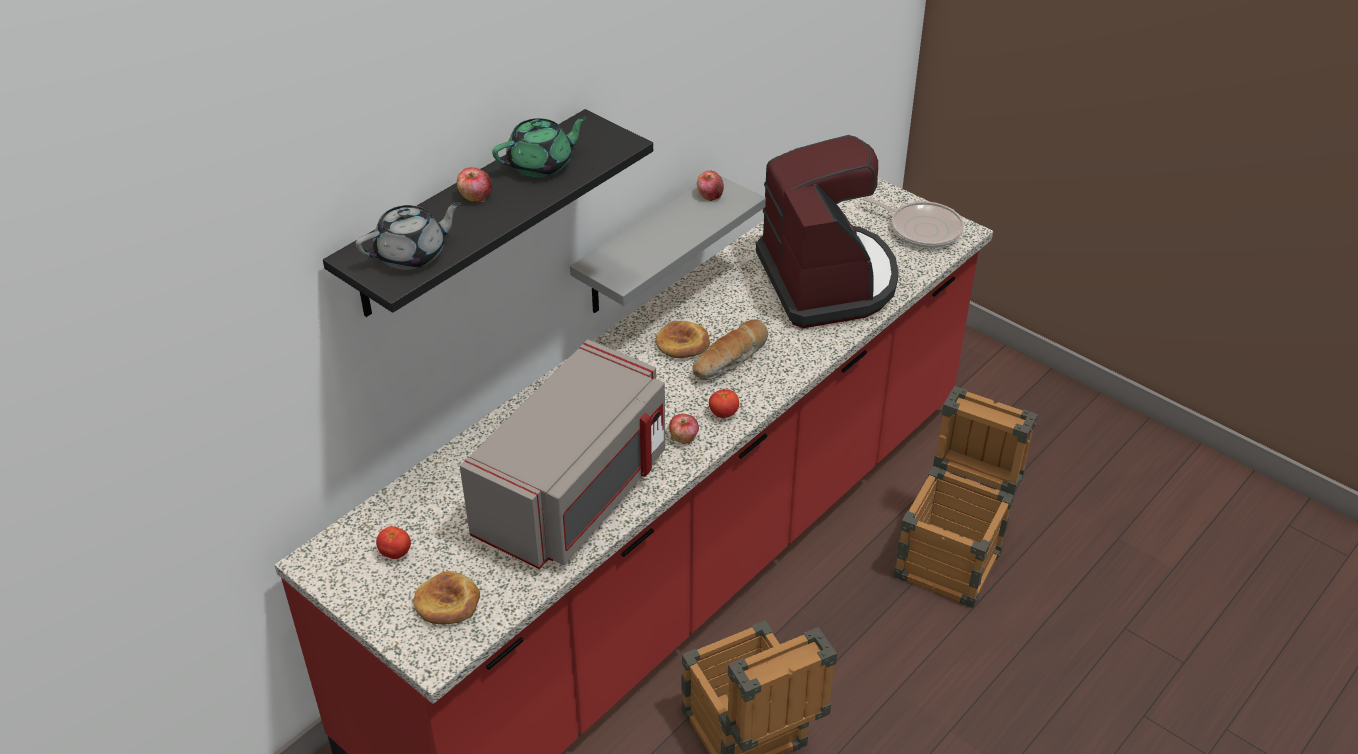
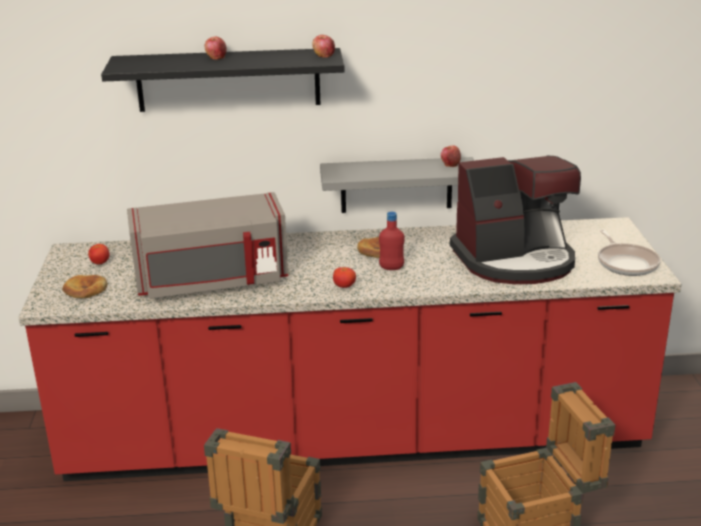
camera: 45 degrees right, 15 degrees down
(412, 254) = (146, 64): grey teapot -> none
(541, 164) = (271, 56): green teapot -> none
(684, 437) = (305, 286): apple -> apple (323, 55)
(731, 360) = (391, 268): bread -> red bottle
(827, 280) = (515, 260): coffee machine -> coffee machine turned 45 degrees clockwise

